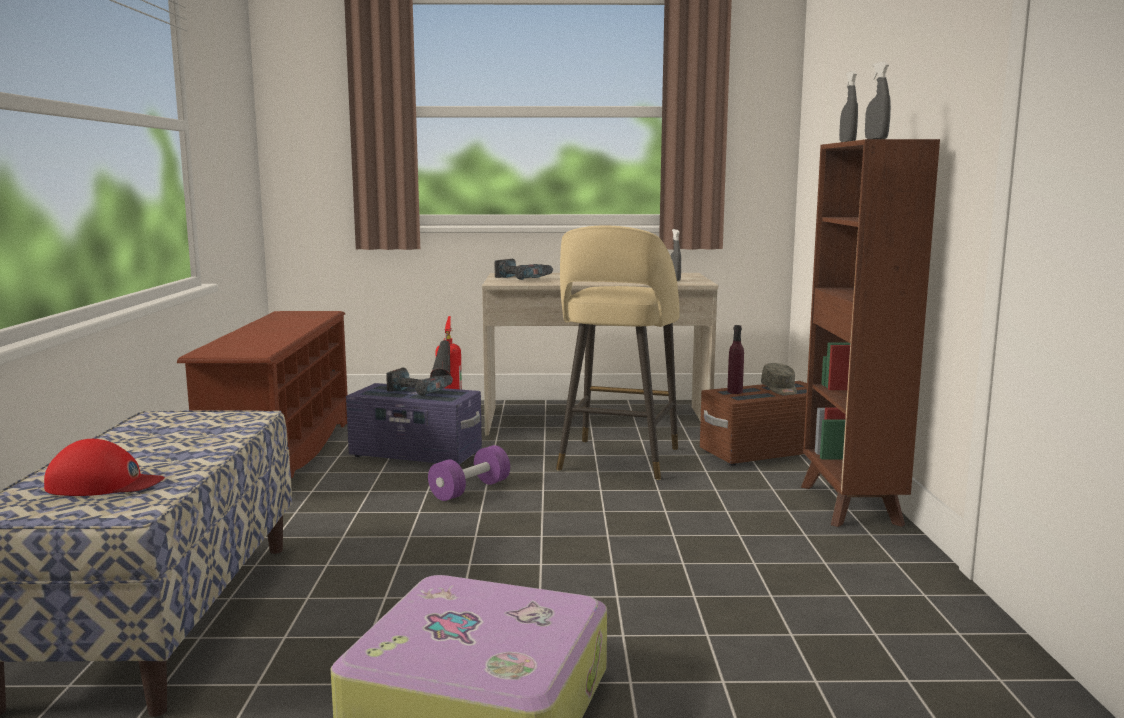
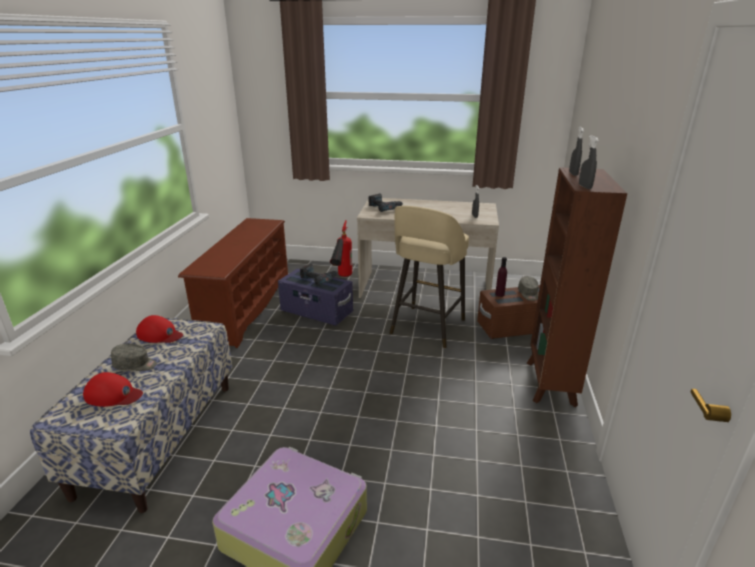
camera: 10 degrees right, 15 degrees up
(132, 455) = (135, 365): none -> grey cap
(165, 425) = (160, 334): none -> red cap
(470, 490) = (337, 347): purple dumbbell -> none

